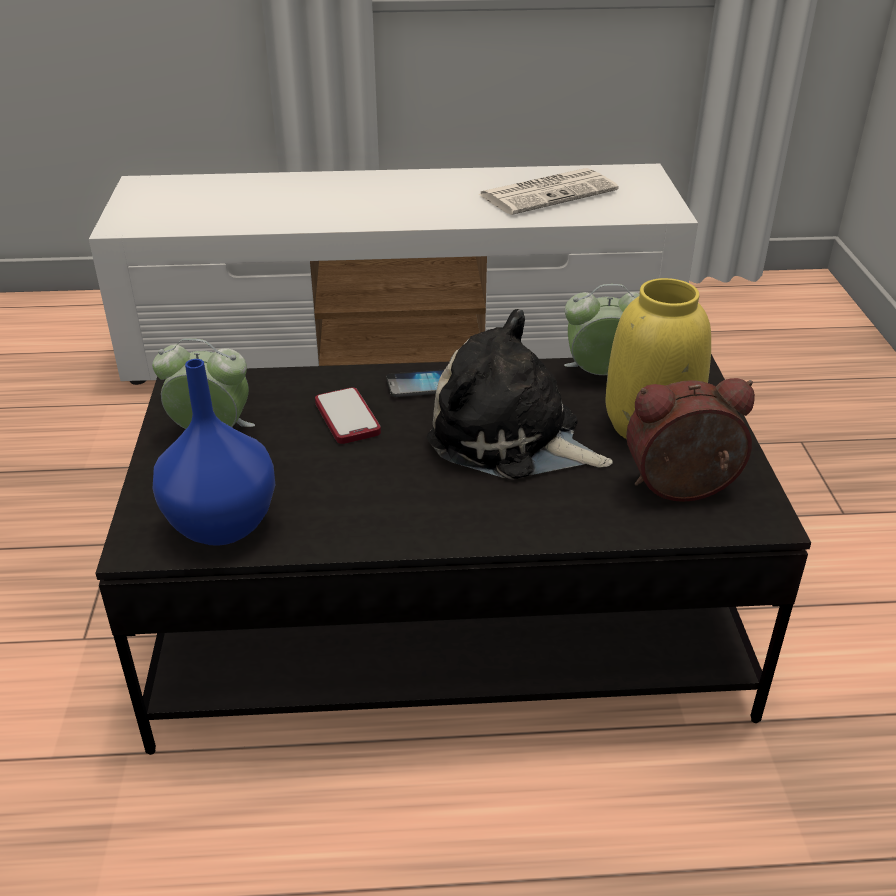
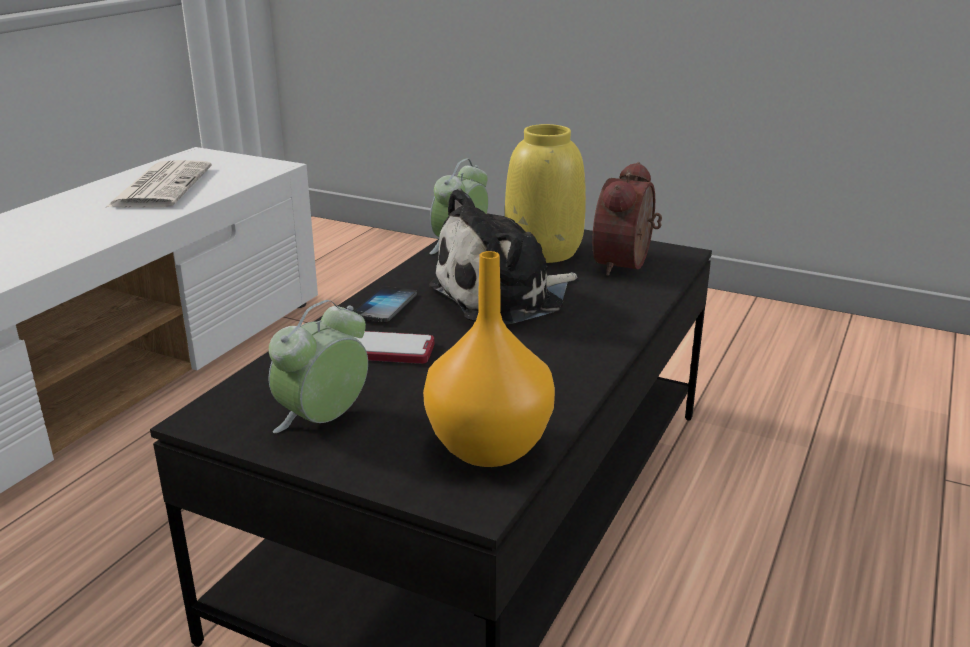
camera: 60 degrees left, 10 degrees down
(221, 526) = (491, 449): blue vase -> orange vase

